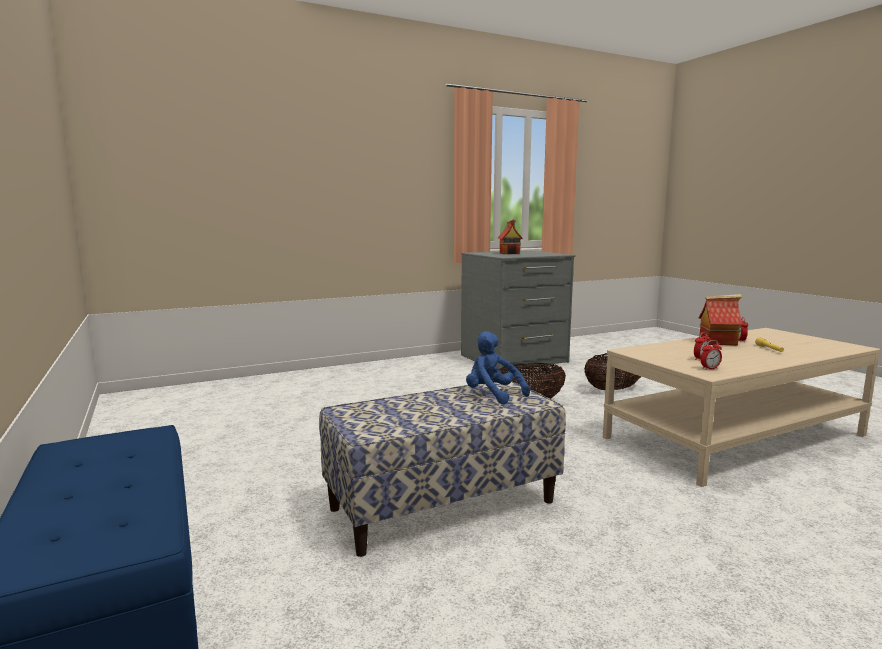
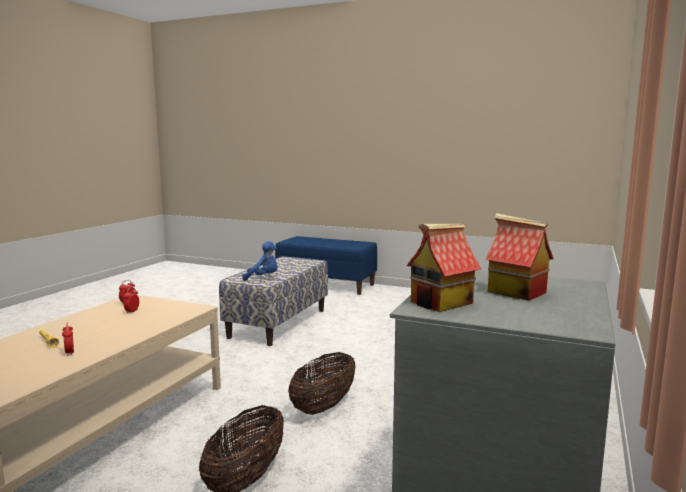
camera: 140 degrees right, 0 degrees up
(718, 342) = (101, 342): toy house -> toy house (441, 303)

